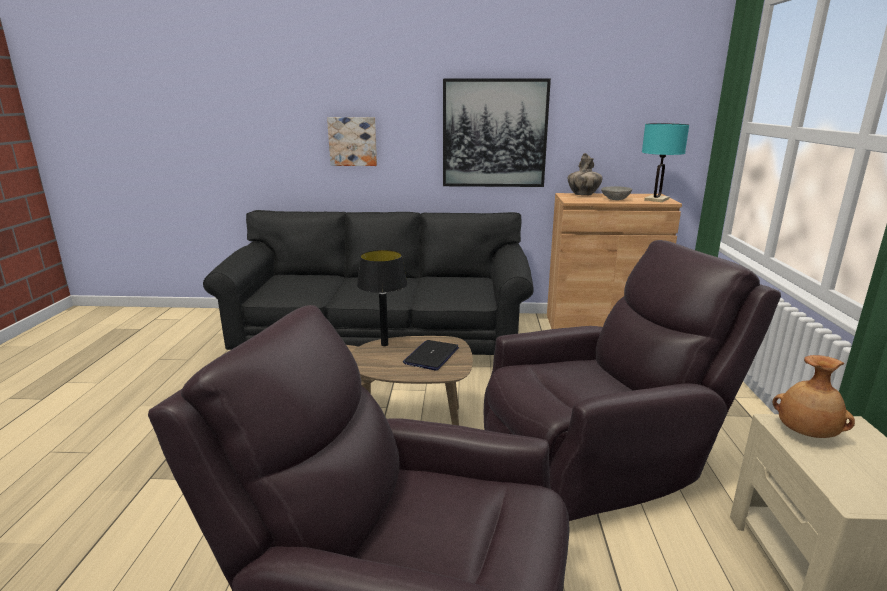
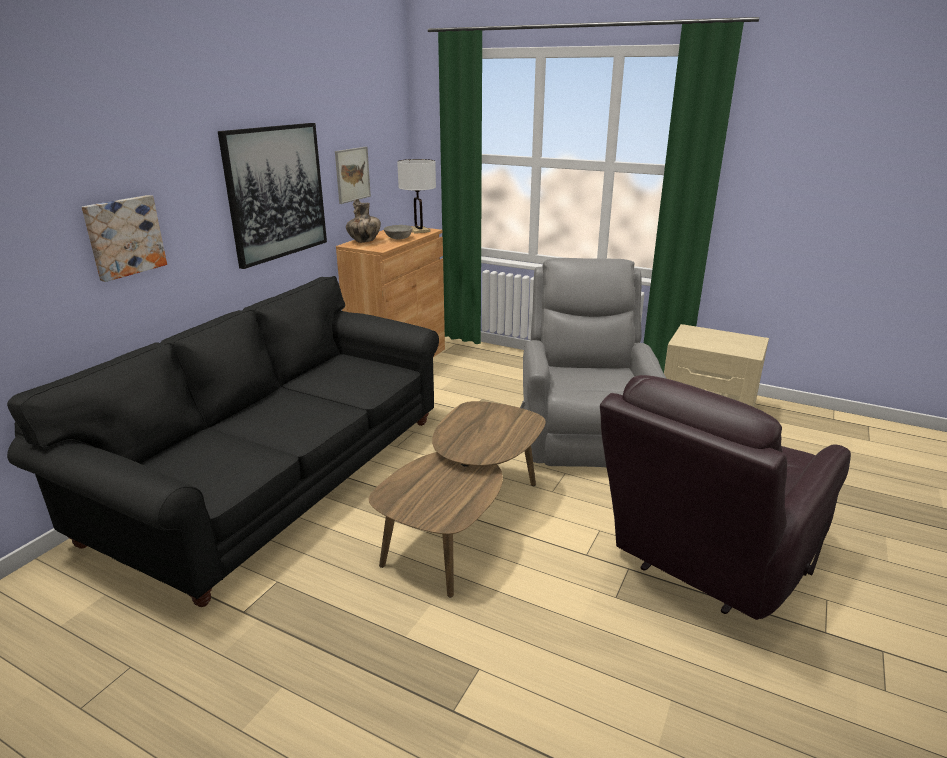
camera: 65 degrees left, 5 degrees up
(384, 344) = (448, 438): black table lamp -> none
(431, 356) = (494, 421): laptop -> none
(599, 132) = (352, 174): none -> picture
(602, 458) = (583, 430): brown armchair -> grey armchair
(656, 199) = (418, 230): turquoise table lamp -> white table lamp
(805, 434) = (693, 341): brown vase -> none

